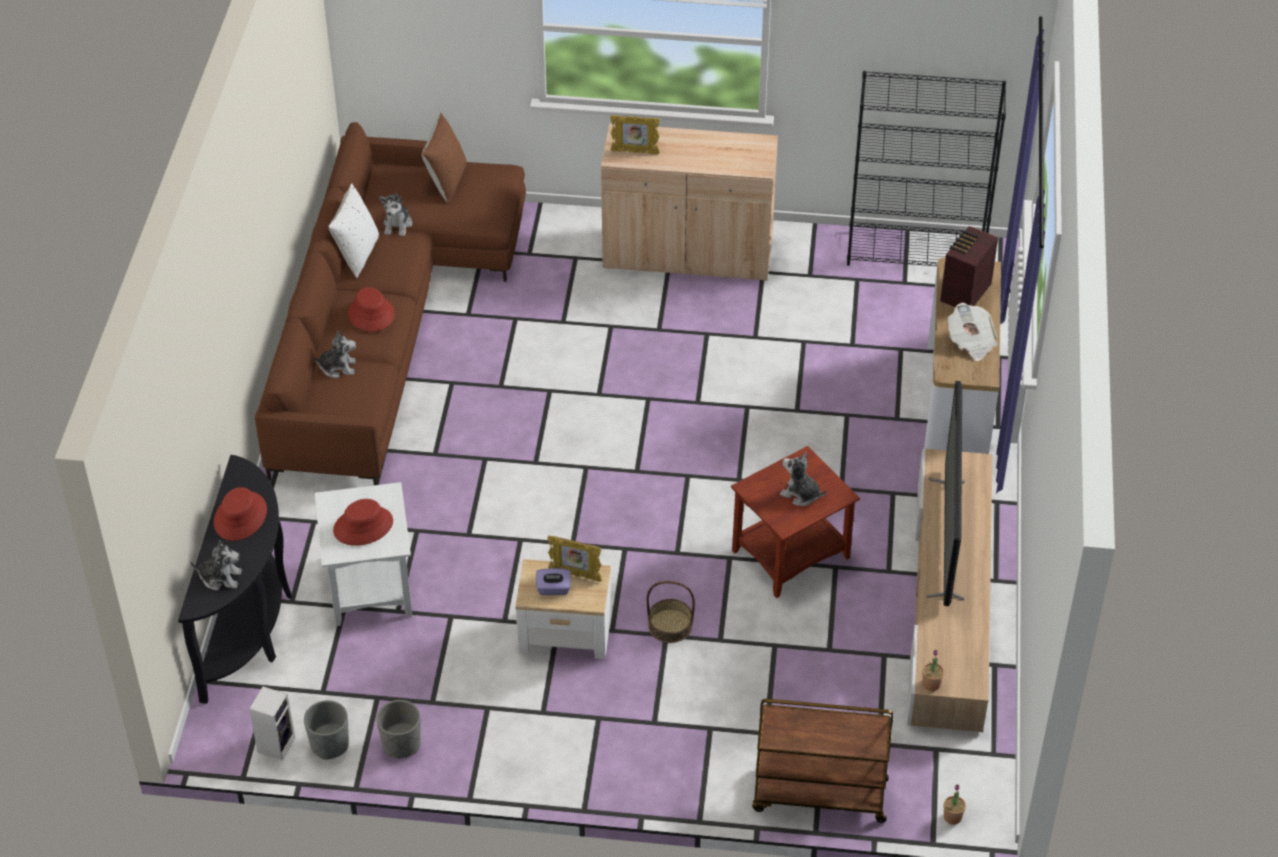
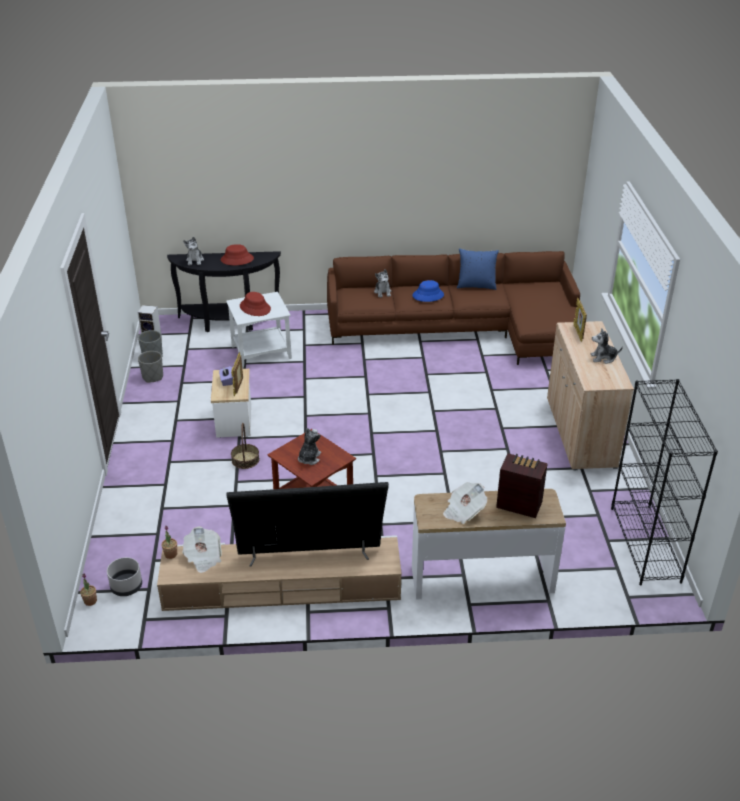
camera: 80 degrees right, 10 degrees down
(357, 254) = (476, 285): white pillow -> blue pillow
(371, 314) = (428, 295): red hat -> blue hat
(398, 225) = (508, 295): plush toy -> plush toy (603, 358)
(446, 181) = (554, 304): brown pillow -> none
(818, 795) = (111, 535): brown cart -> none
(929, 775) = (126, 587): none -> grey planter
(942, 648) = (203, 557): none -> newspaper

